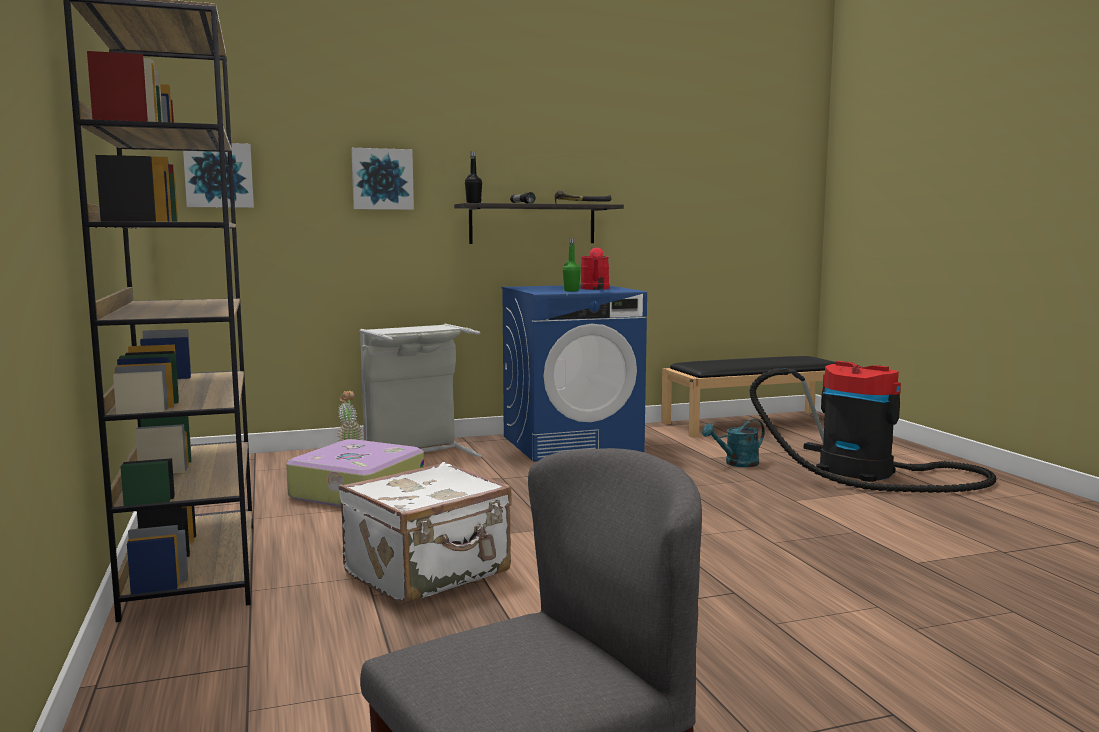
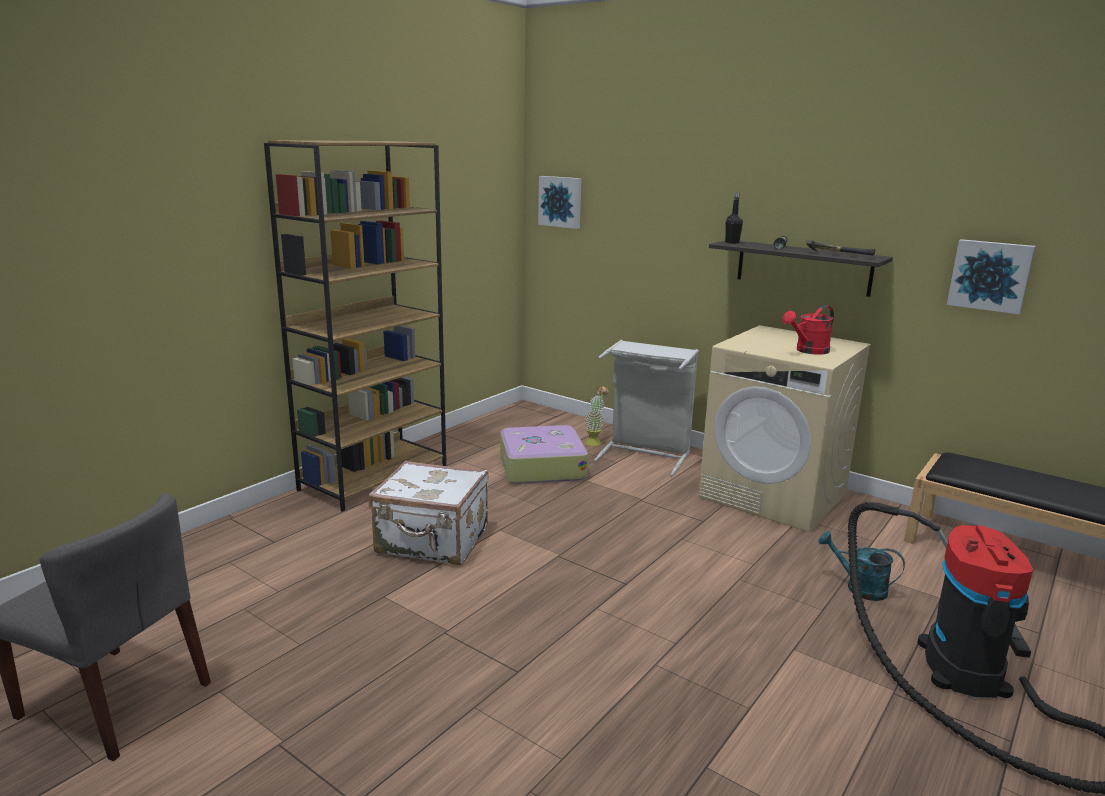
camera: 55 degrees right, 10 degrees up
(382, 179) = (670, 212): picture -> picture (990, 275)
(571, 291) = (767, 349): green bottle -> none
(572, 444) = (774, 495): blue washing machine -> beige washing machine

